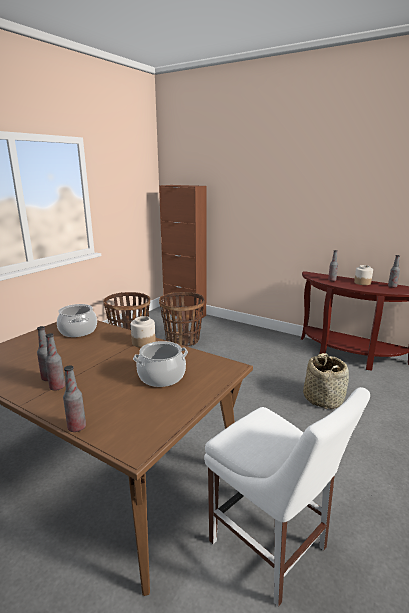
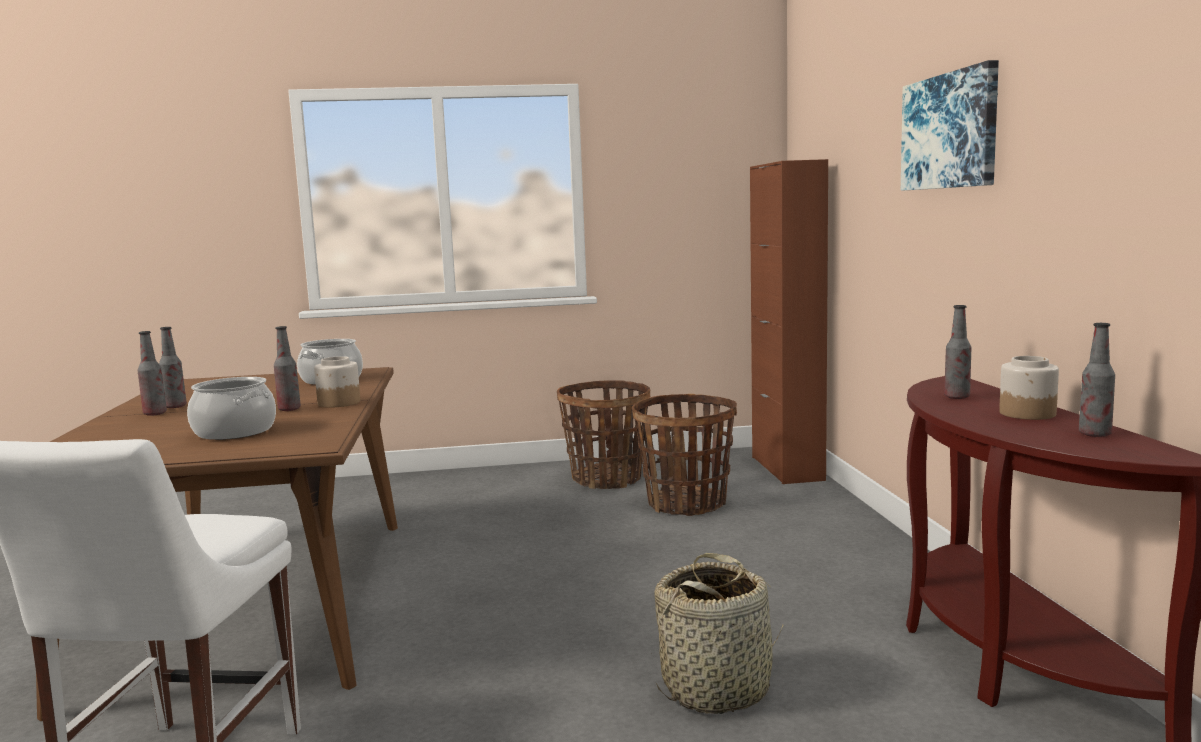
camera: 50 degrees right, 10 degrees down
(77, 427) = (63, 440): bottle -> bottle (289, 409)
(296, 185) = (950, 131): none -> picture

